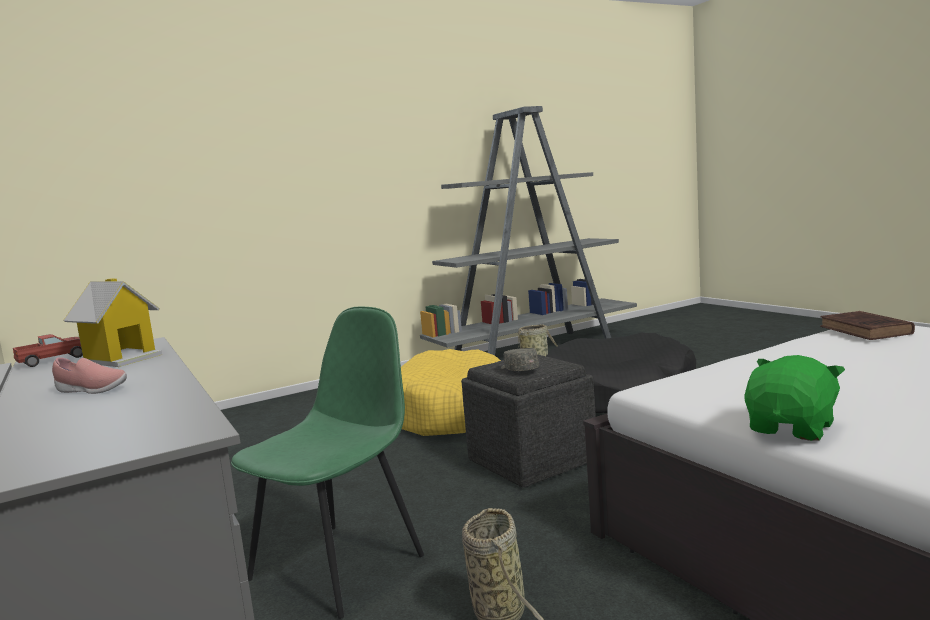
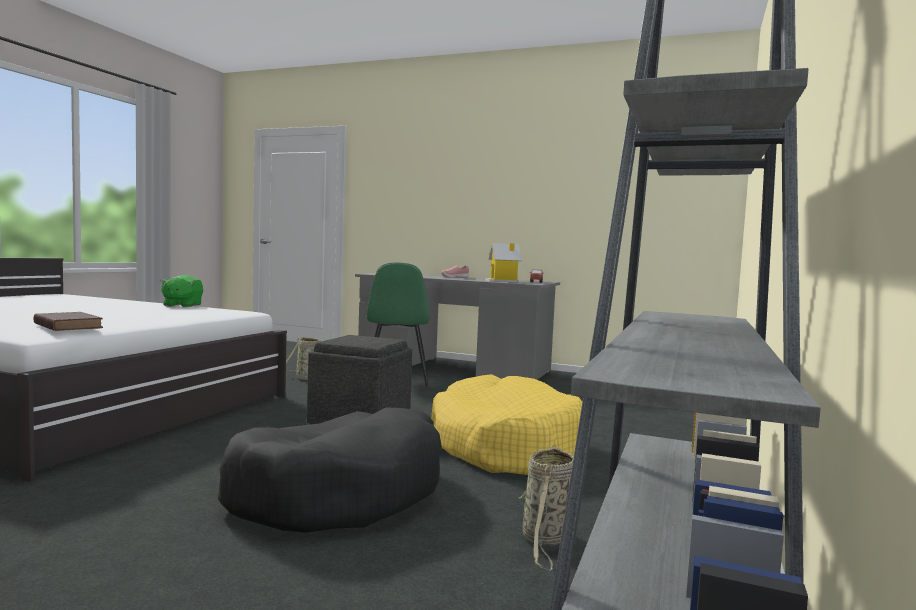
camera: 140 degrees right, 5 degrees down
(518, 369) = (361, 337): grey cap -> none

